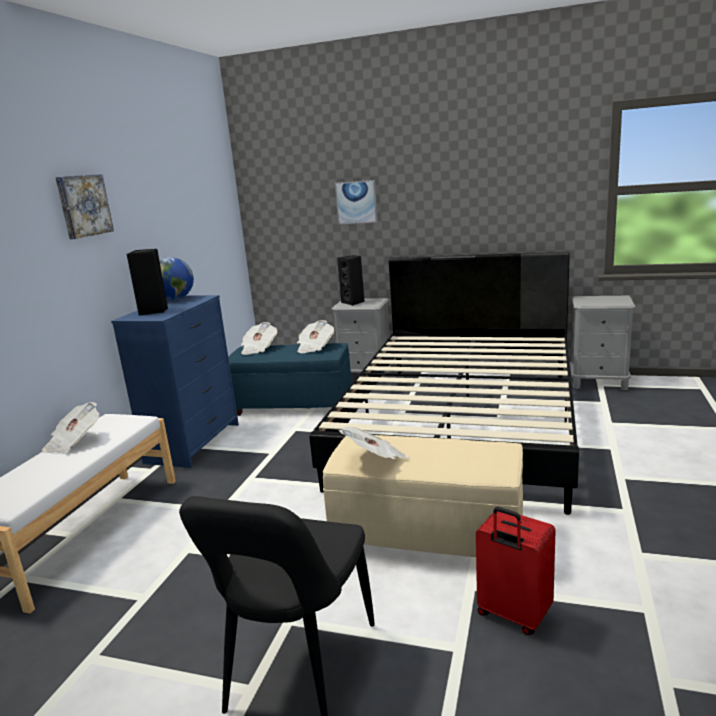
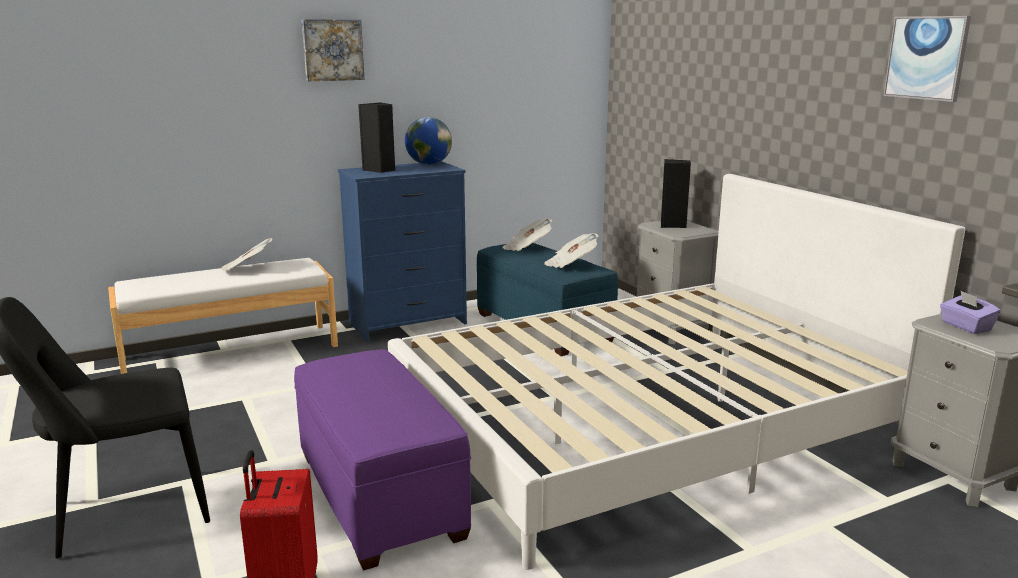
camera: 45 degrees right, 0 degrees up
(356, 202) = (711, 87): picture -> picture (926, 58)
(375, 459) = (334, 376): newspaper -> none
(428, 535) = (380, 495): beige ottoman -> purple ottoman
(462, 423) = (649, 425): black bed -> white bed
(596, 301) = (965, 327): none -> purple tissue box

